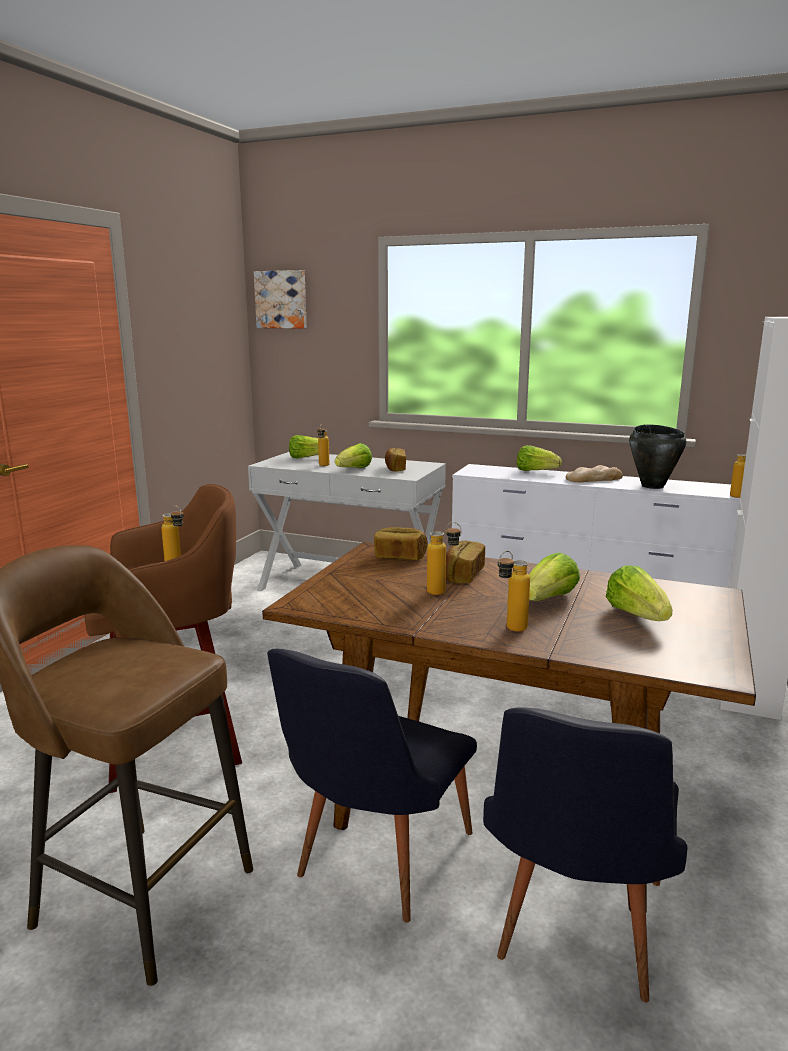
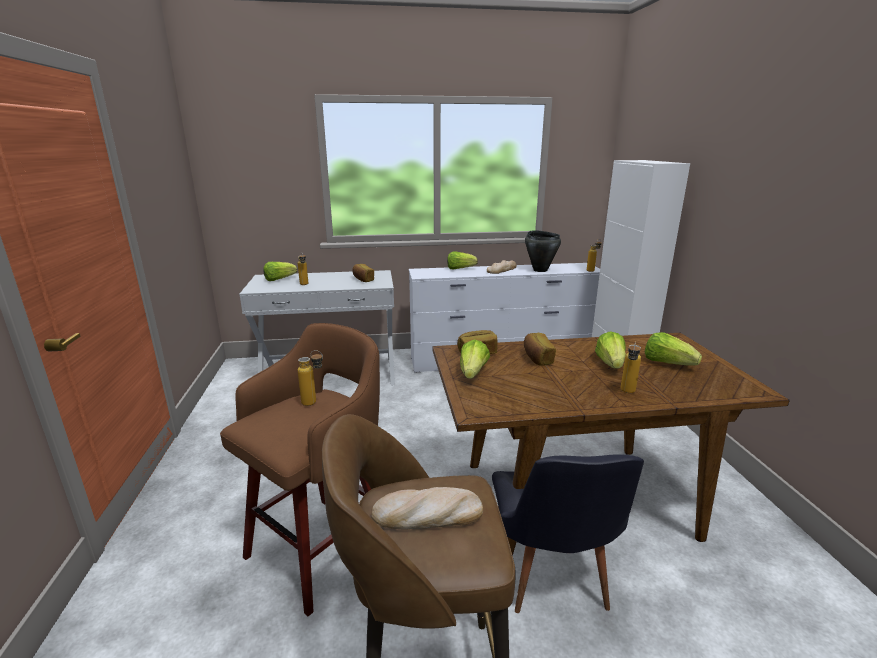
camera: 30 degrees left, 5 degrees up
(119, 663) = (427, 514): none -> bread
(281, 299) = (225, 146): picture -> none
(354, 469) = (334, 284): lettuce -> lettuce (473, 373)
(443, 593) = (548, 375): bottle -> none
(574, 932) = (689, 568): black chair -> none

